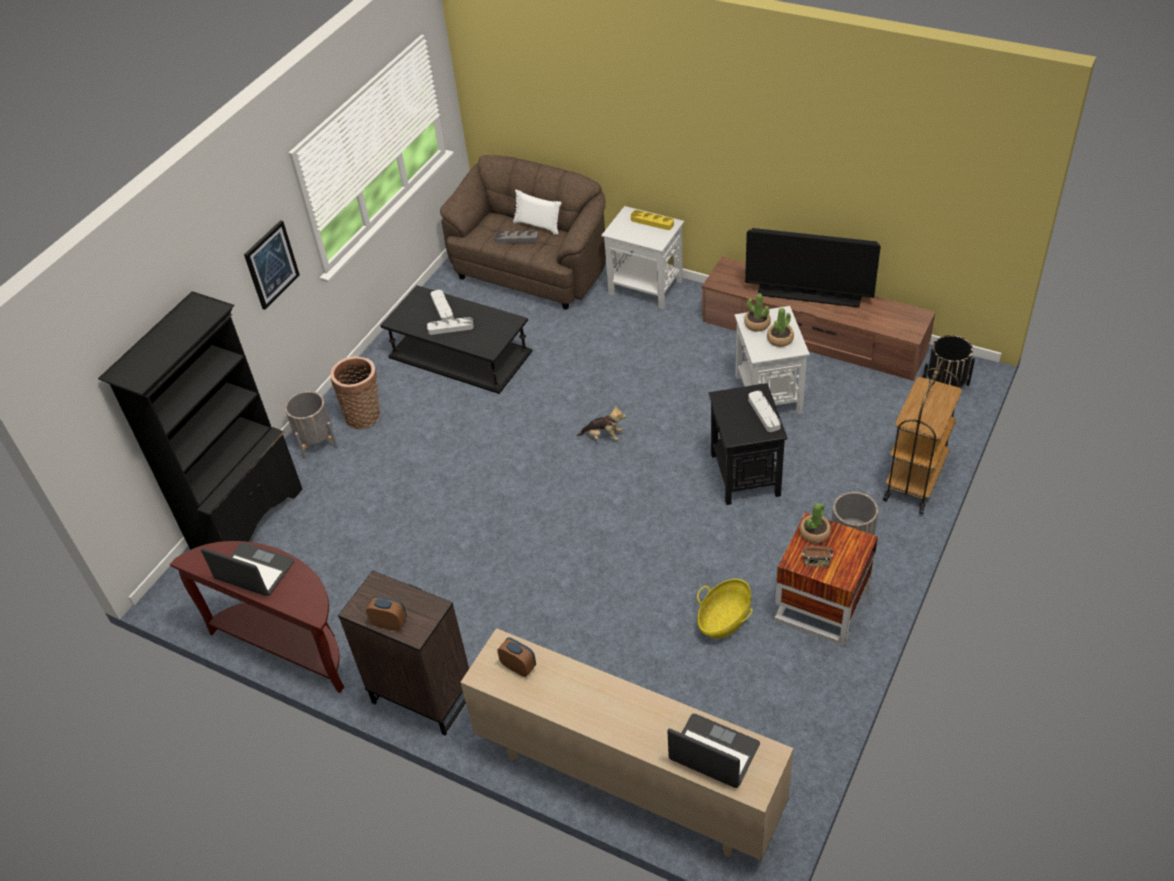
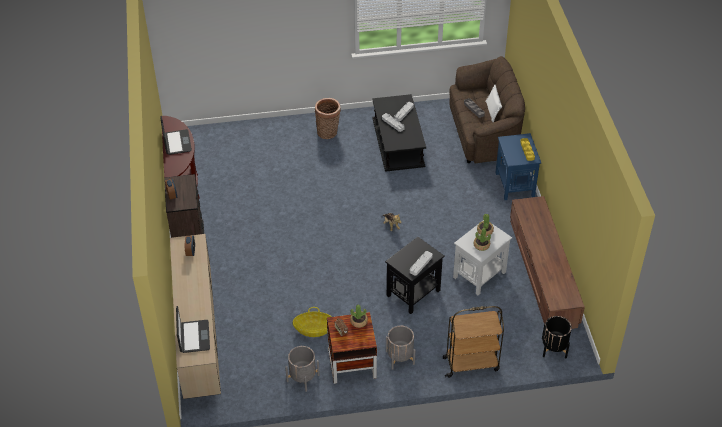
camera: 50 degrees right, 0 degrees up
(247, 518) = (236, 132): black bookcase -> none
(271, 264) = (317, 30): picture -> none
(316, 441) = (298, 126): grey planter -> grey planter (303, 378)
(646, 287) = (515, 185): white side table -> blue side table
(809, 295) = (546, 247): television -> none

